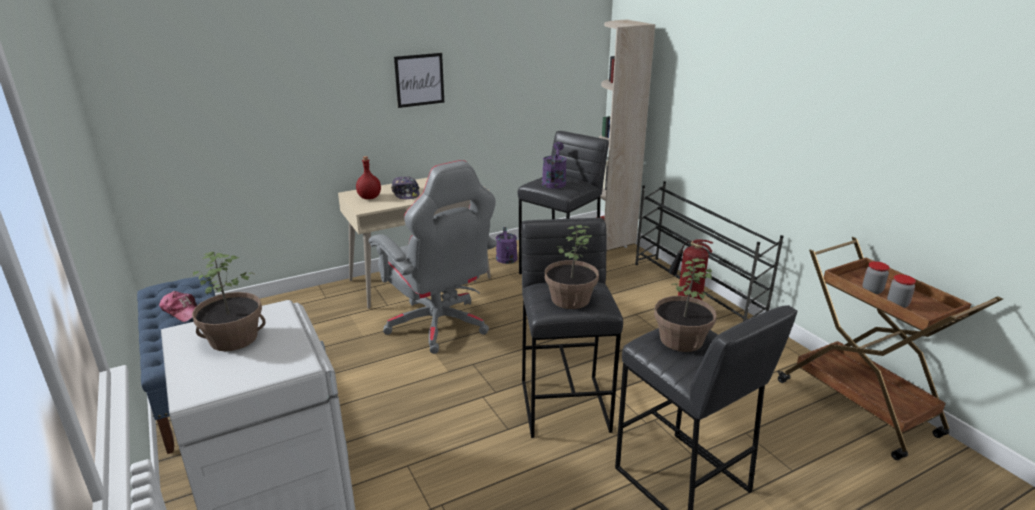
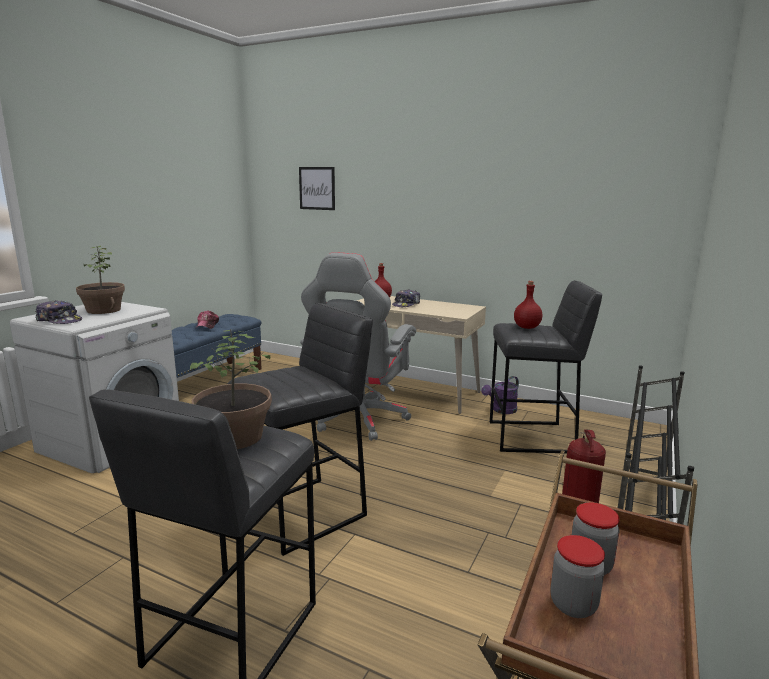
camera: 55 degrees right, 10 degrees down
(249, 374) = (60, 321): none -> cap
(419, 80) = (457, 209): picture -> picture (317, 188)
(554, 182) = (526, 327): purple watering can -> red bottle
(570, 299) = (275, 378): potted plant -> none
(610, 245) = (633, 445): beige bookcase -> none

